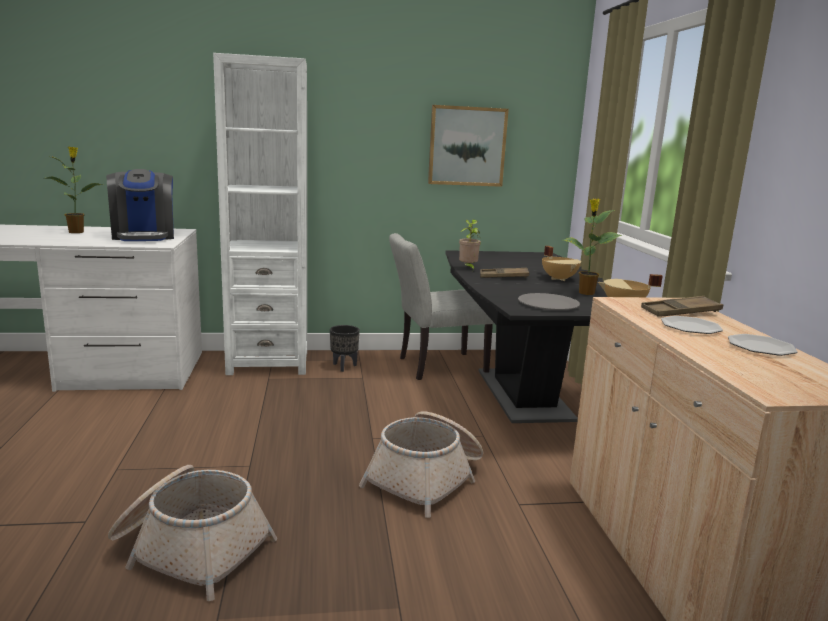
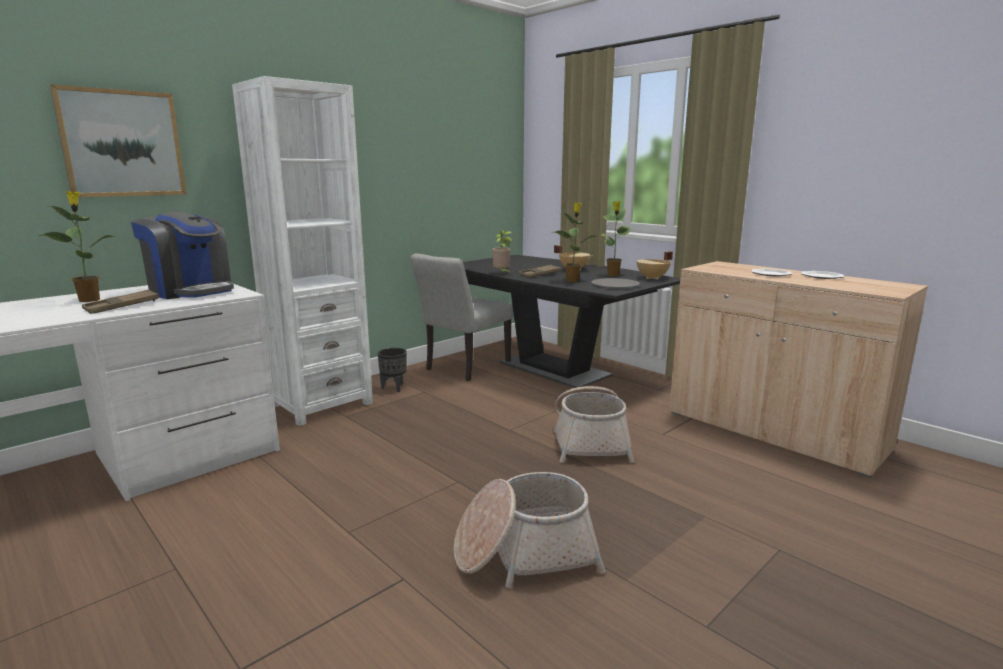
camera: 35 degrees left, 0 degrees up
(467, 146) = (451, 169): picture -> picture (122, 144)
(517, 289) = (572, 280): none -> potted plant
(680, 312) = (741, 268): brown tray -> brown tray (122, 306)

